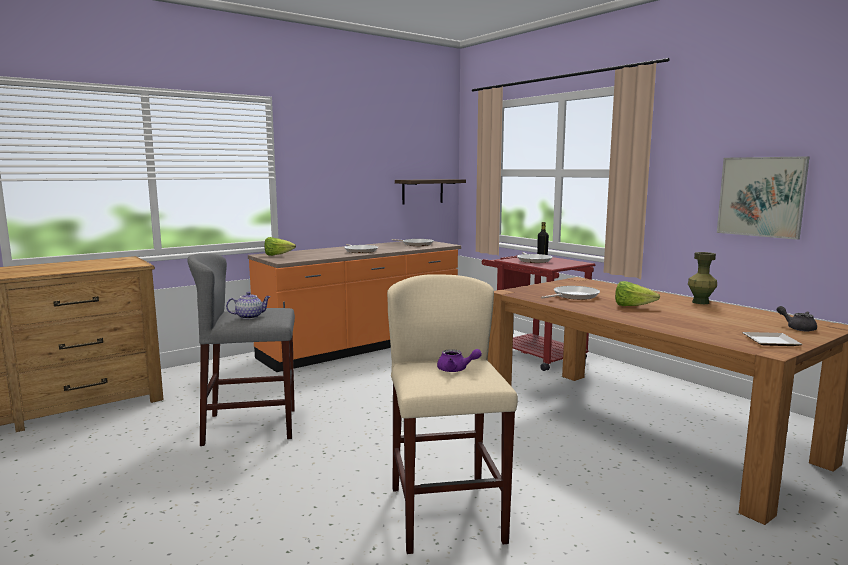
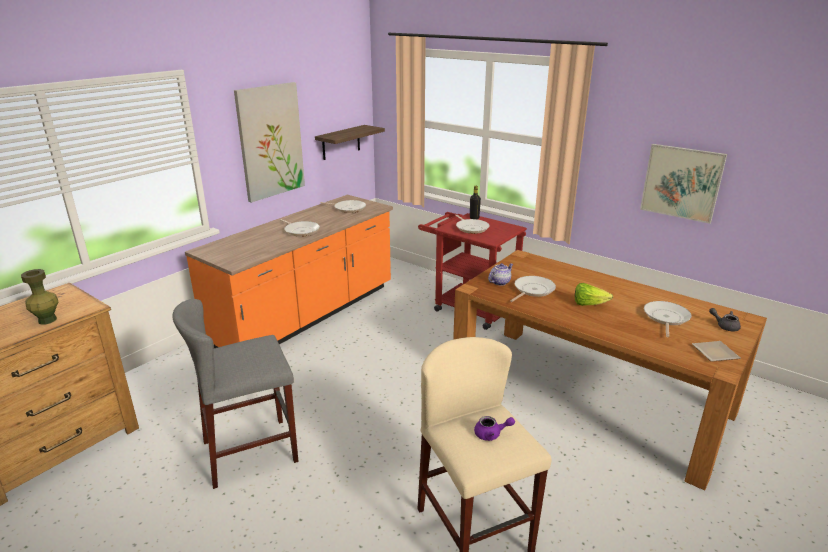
camera: 15 degrees left, 15 degrees up
(249, 317) = (245, 364): teapot -> teapot (499, 282)
(277, 255) = (219, 250): lettuce -> none
(348, 175) = (270, 141): none -> picture
(700, 302) = (637, 289): green vase -> green vase (47, 320)
(722, 319) = (665, 318): none -> frying pan

